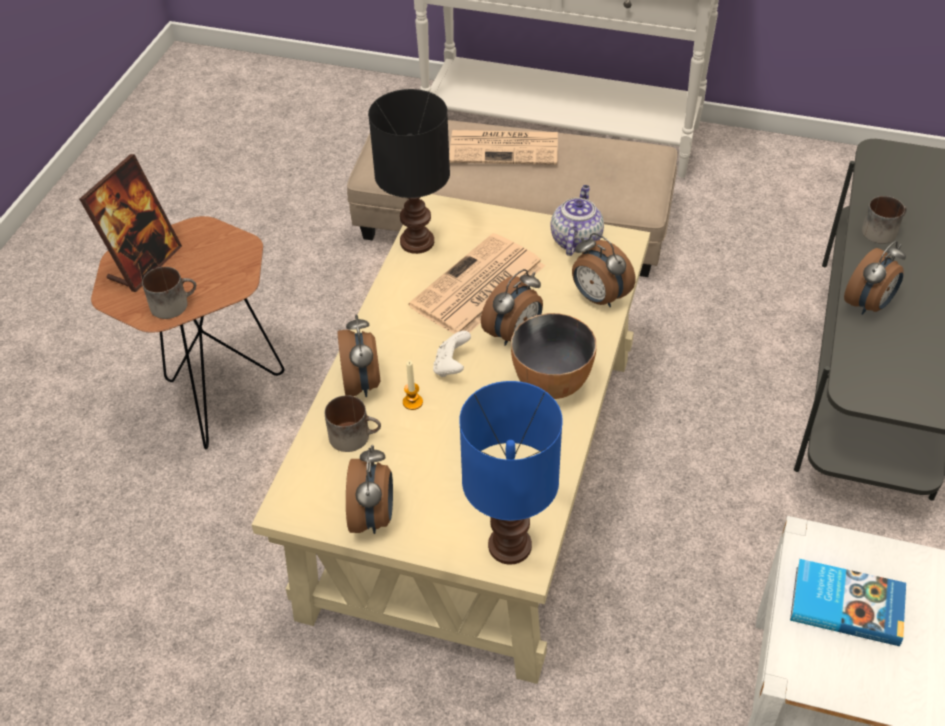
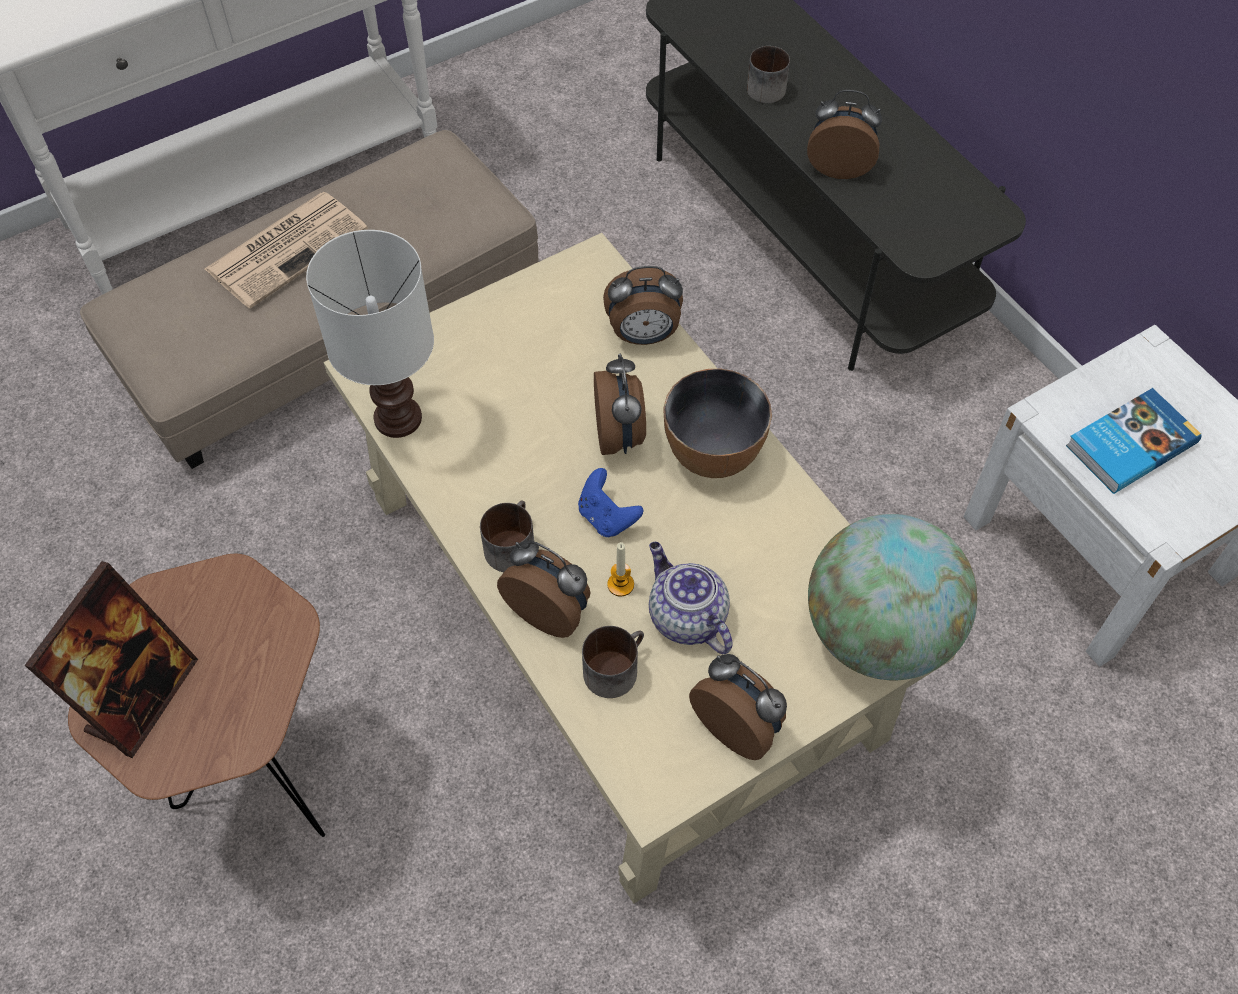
camera: 50 degrees left, 10 degrees up
(144, 264) = (142, 697): picture frame -> picture frame turned 45 degrees clockwise
(174, 303) = (247, 709): mug -> mug (510, 544)
(416, 241) = (396, 418): black table lamp -> white table lamp
(451, 366) = (607, 517): white game controller -> blue game controller
(477, 288) = (523, 417): newspaper -> none
(511, 545) = (878, 633): blue table lamp -> globe
(575, 240) = (547, 293): teapot -> teapot (685, 617)
(869, 305) = (839, 166): alarm clock -> alarm clock turned 75 degrees counterclockwise

